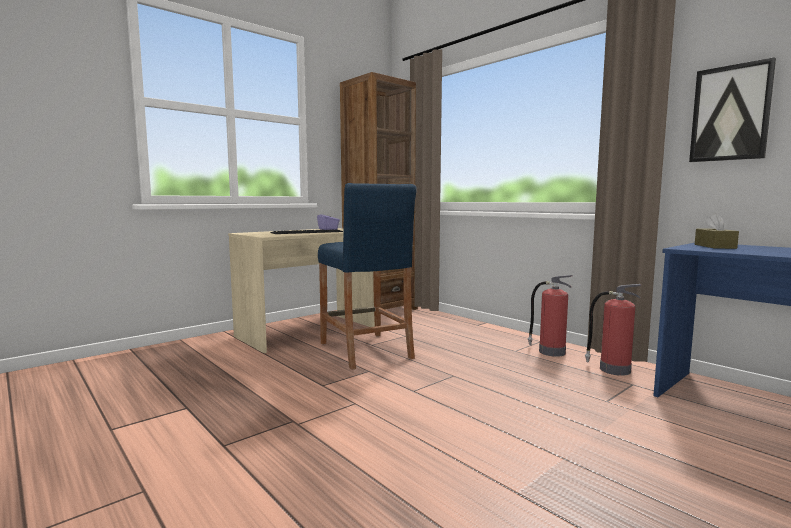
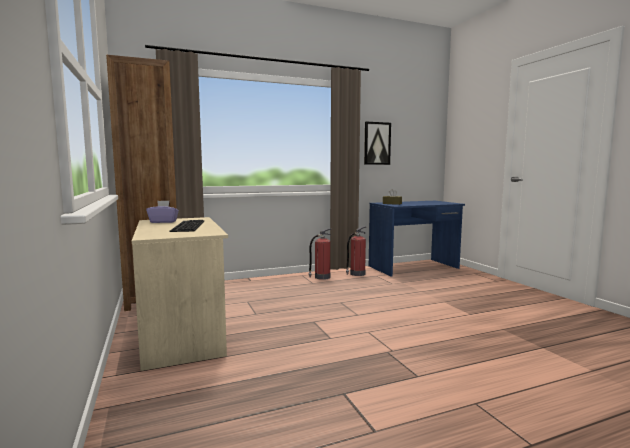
camera: 70 degrees left, 0 degrees up
(365, 350) = (267, 317): blue stool -> none

